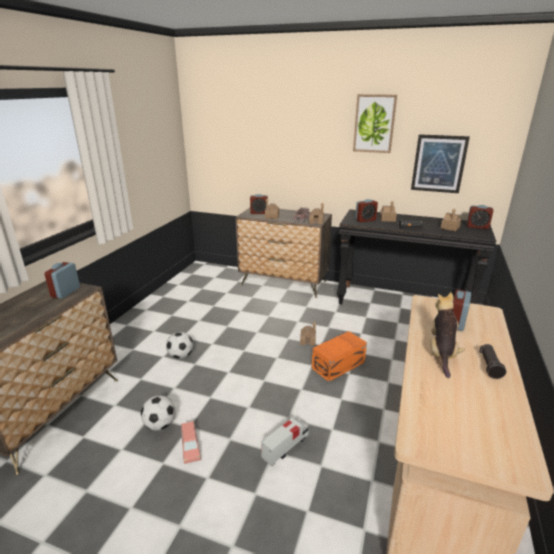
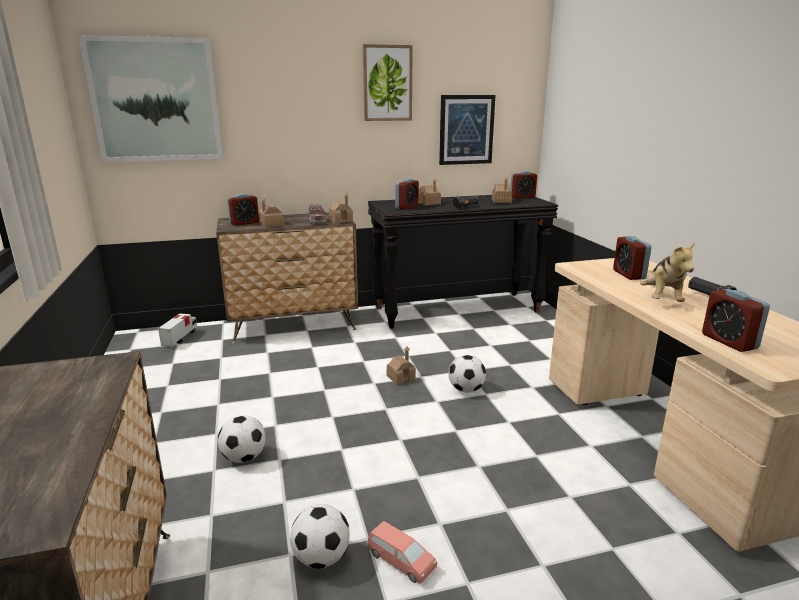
camera: 35 degrees left, 5 degrees down
(66, 292) = (76, 376): alarm clock -> alarm clock (729, 341)
(224, 130) = (155, 100): none -> picture
(285, 447) = (514, 498): toy truck -> toy truck (180, 338)
(339, 365) = (466, 390): orange storage box -> football
(441, 353) = (661, 299): plush toy -> plush toy turned 150 degrees counterclockwise

